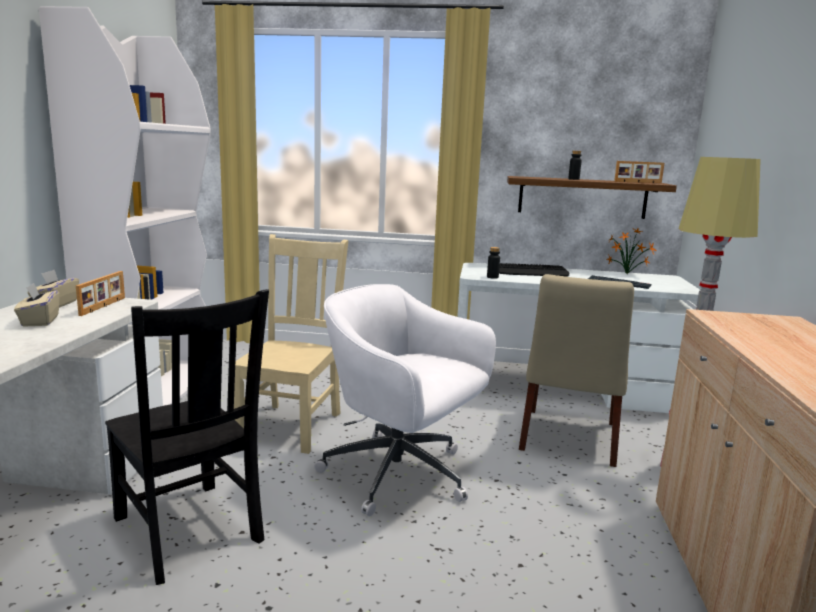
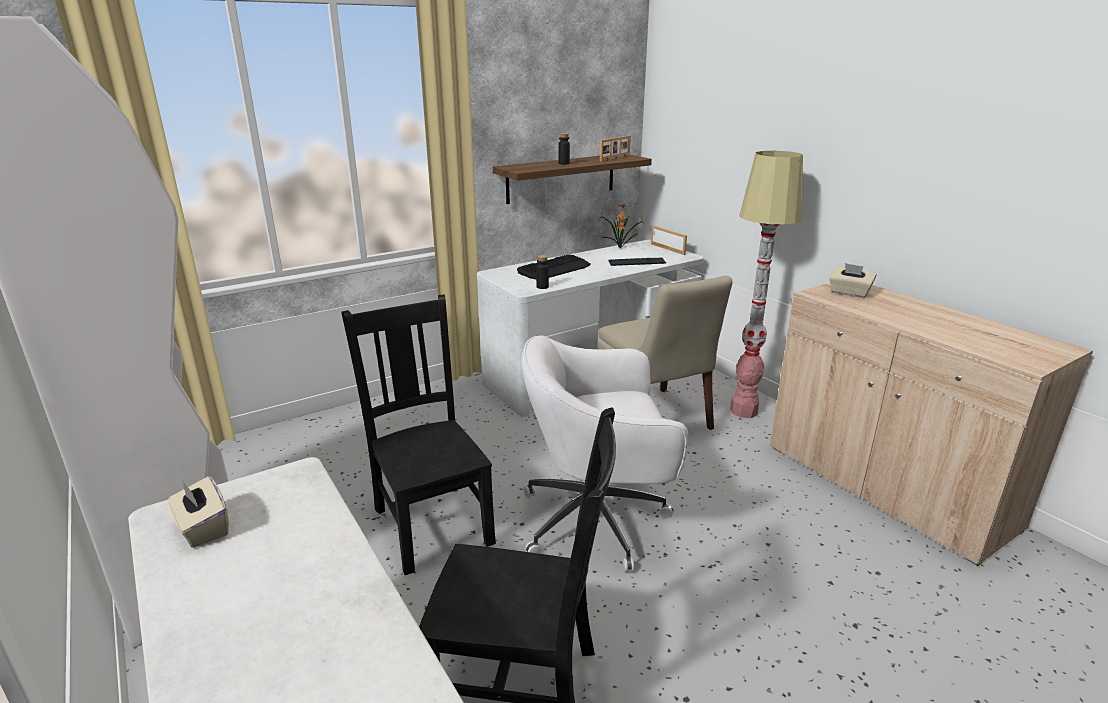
camera: 40 degrees left, 10 degrees up
(39, 321) = (263, 564): beige tissue box -> beige tissue box (849, 293)
(104, 306) = (278, 498): picture frame -> picture frame (668, 249)
(292, 425) = (432, 523): beige chair -> black chair

